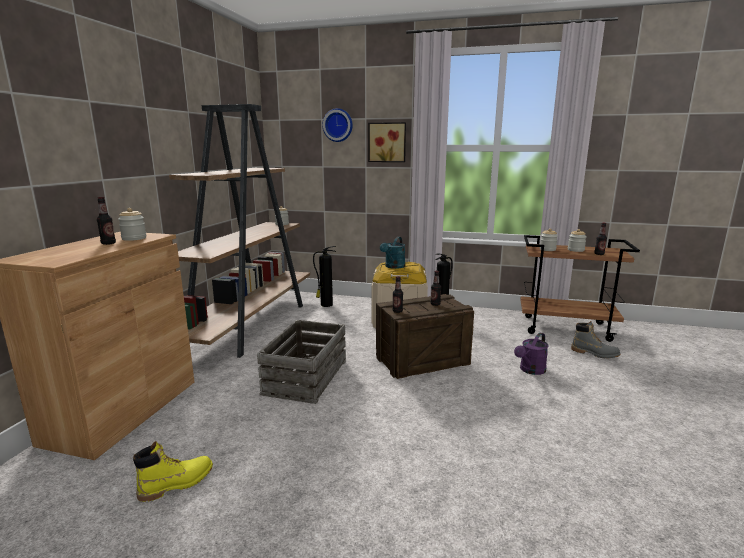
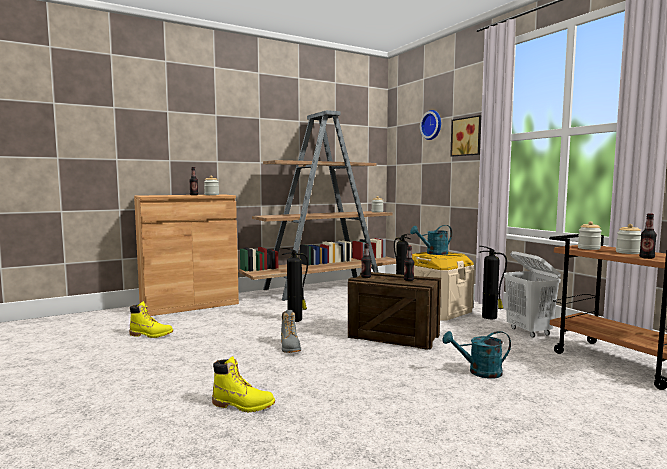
camera: 45 degrees right, 10 degrees down
(306, 377) = (295, 319): crate -> fire extinguisher
(477, 503) = (243, 405): none -> yellow boot
(485, 320) = (529, 331): none -> white laundry basket
(530, 370) = (479, 372): purple watering can -> turquoise watering can
(594, 353) = (602, 389): grey boot -> grey boot (290, 347)

